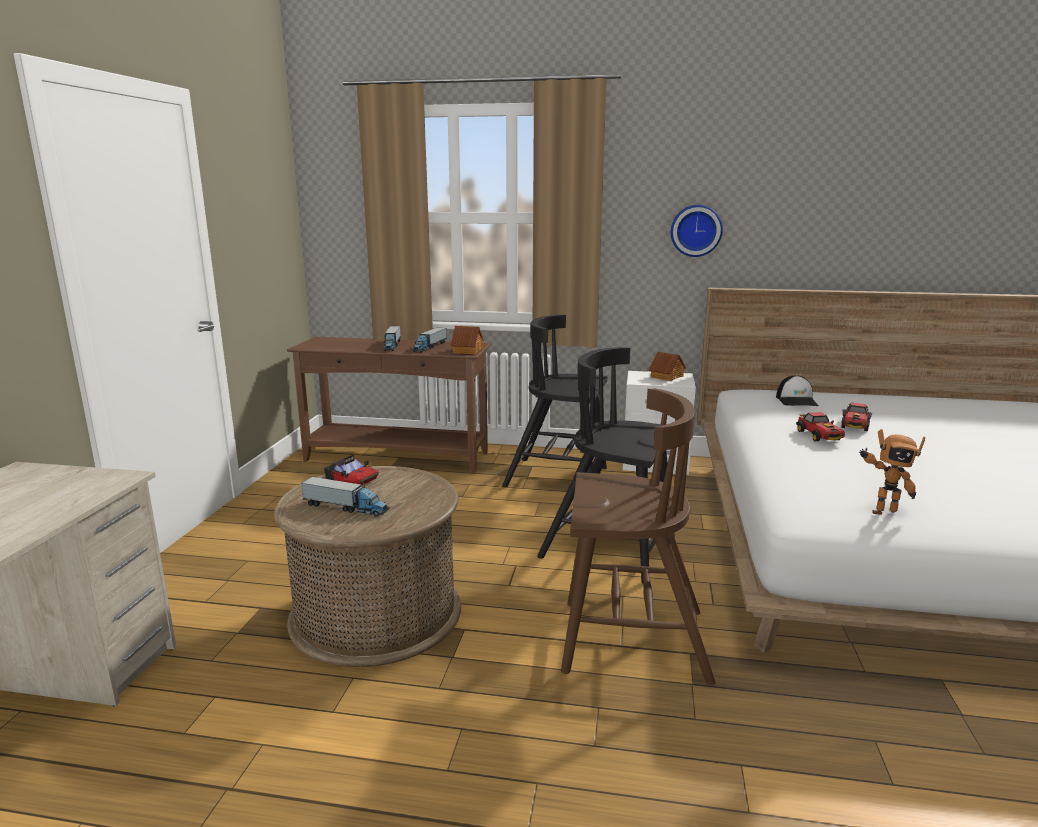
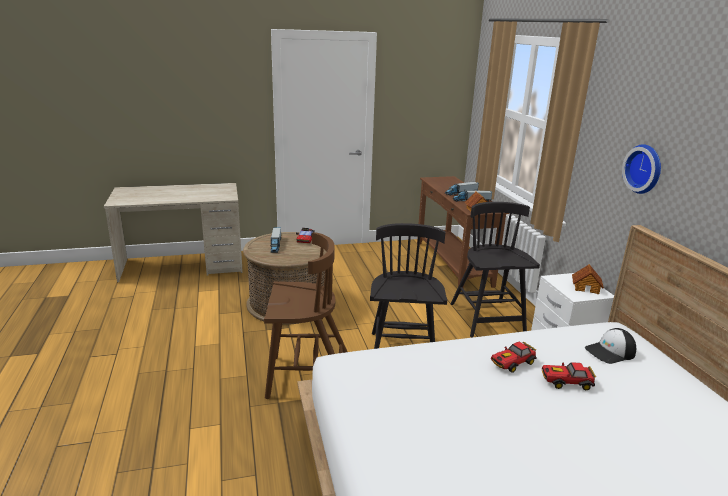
camera: 65 degrees right, 5 degrees up
(630, 640) = (307, 377): brown chair -> brown chair turned 75 degrees counterclockwise
(881, 510) = (370, 389): toy robot -> none

